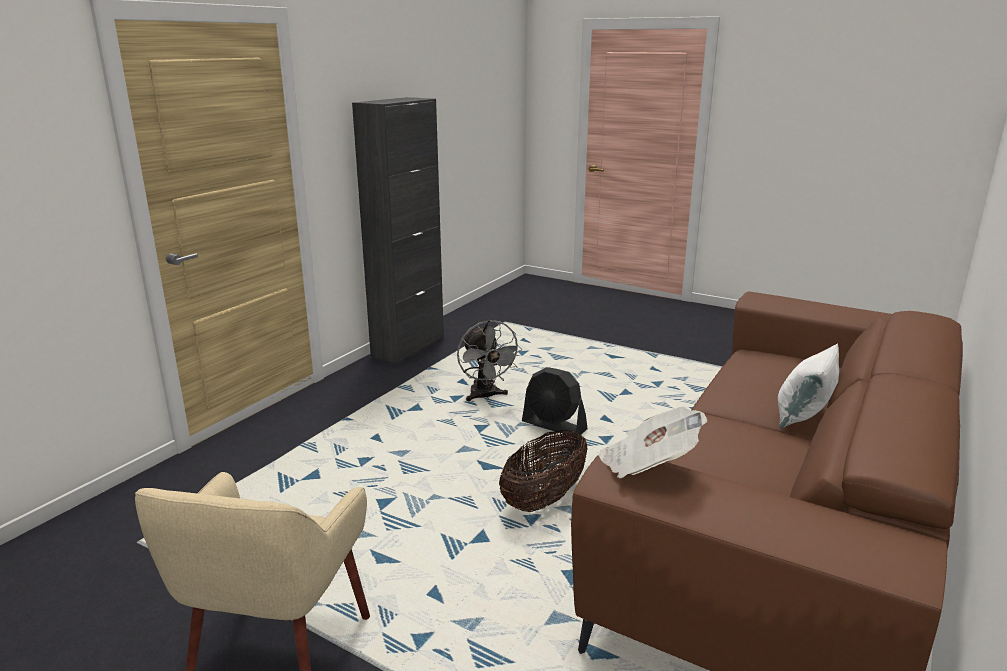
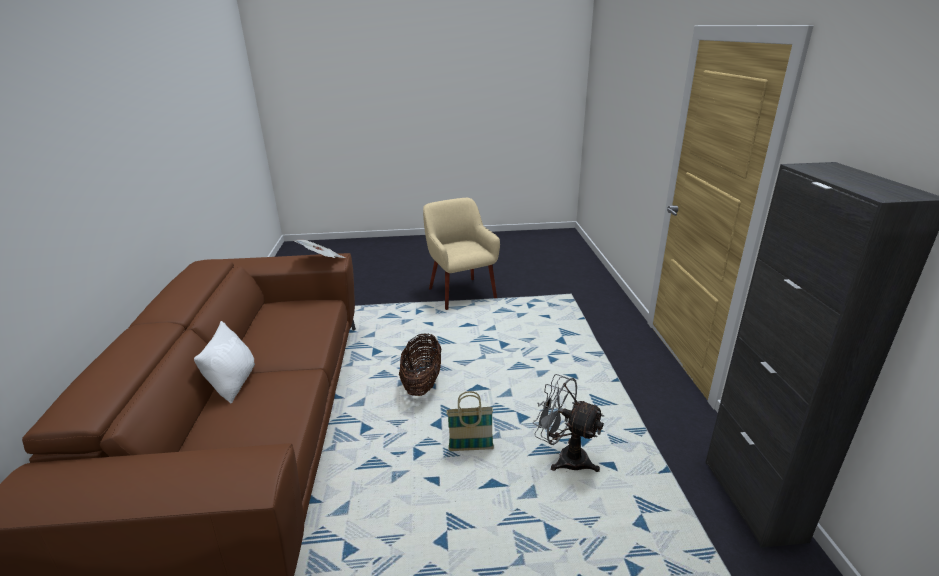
camera: 145 degrees right, 5 degrees up
(554, 426) = (471, 449): black fan -> basket

